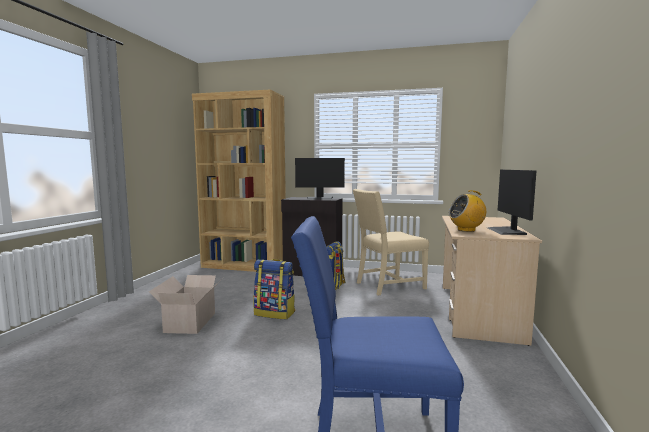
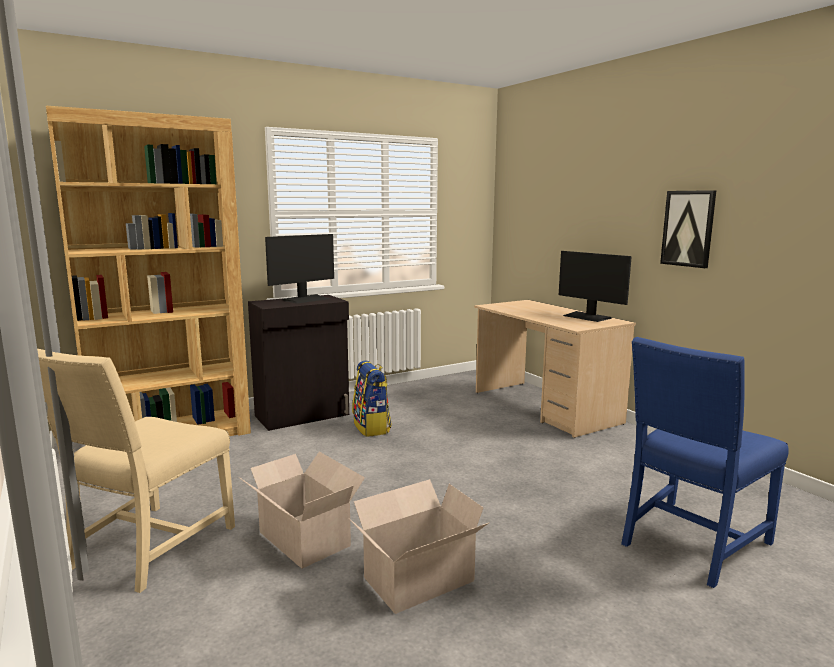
camera: 45 degrees left, 5 degrees up
(182, 361) = (415, 580): none -> cardboard box
(275, 313) = (381, 481): backpack -> none
(387, 285) = (422, 405): beige chair -> beige chair (148, 548)
(466, 230) = (561, 321): radio -> none
(575, 135) = (688, 228): none -> picture

